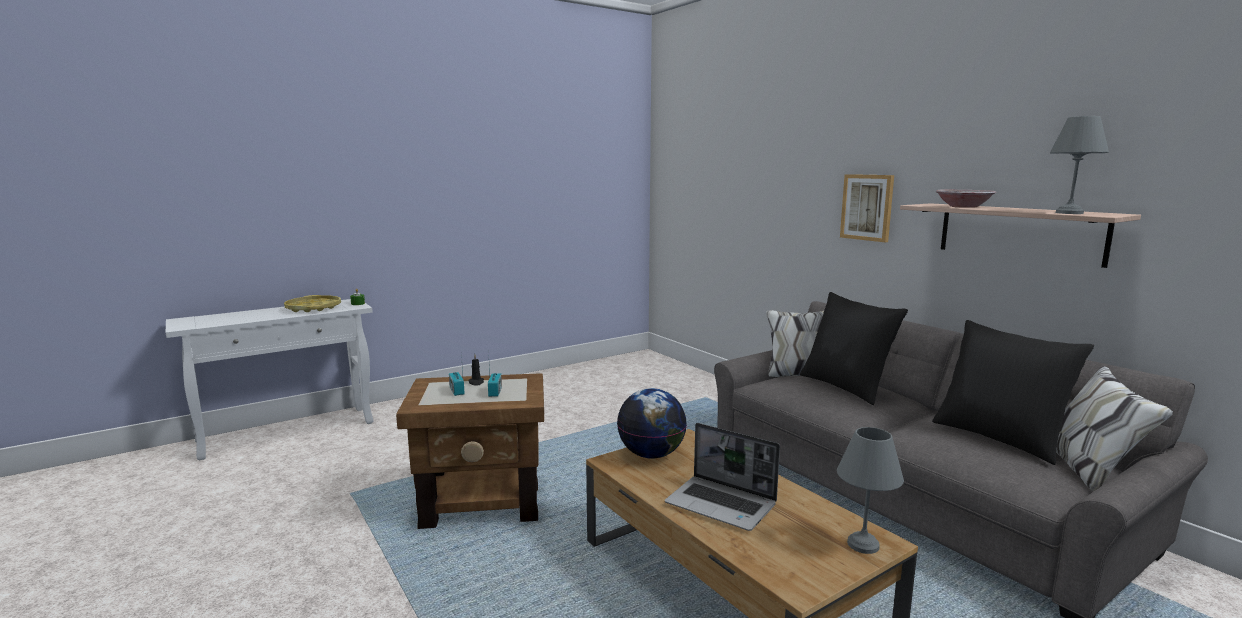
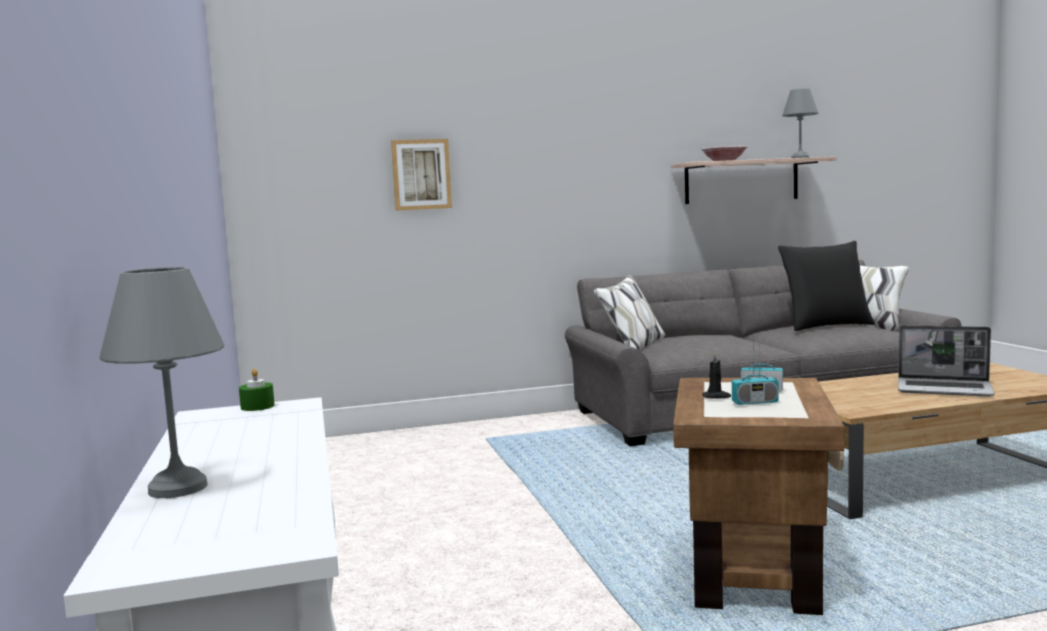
camera: 70 degrees left, 5 degrees down
(313, 308) = (244, 433): yellow tray -> none
(651, 455) = (838, 399): globe -> none
(722, 504) = (945, 389): laptop -> laptop turned 60 degrees clockwise
(846, 387) = (699, 337): black pillow -> none
(864, 545) = (996, 369): grey table lamp -> grey table lamp (180, 487)
(867, 207) = (610, 174): picture -> picture (421, 174)

